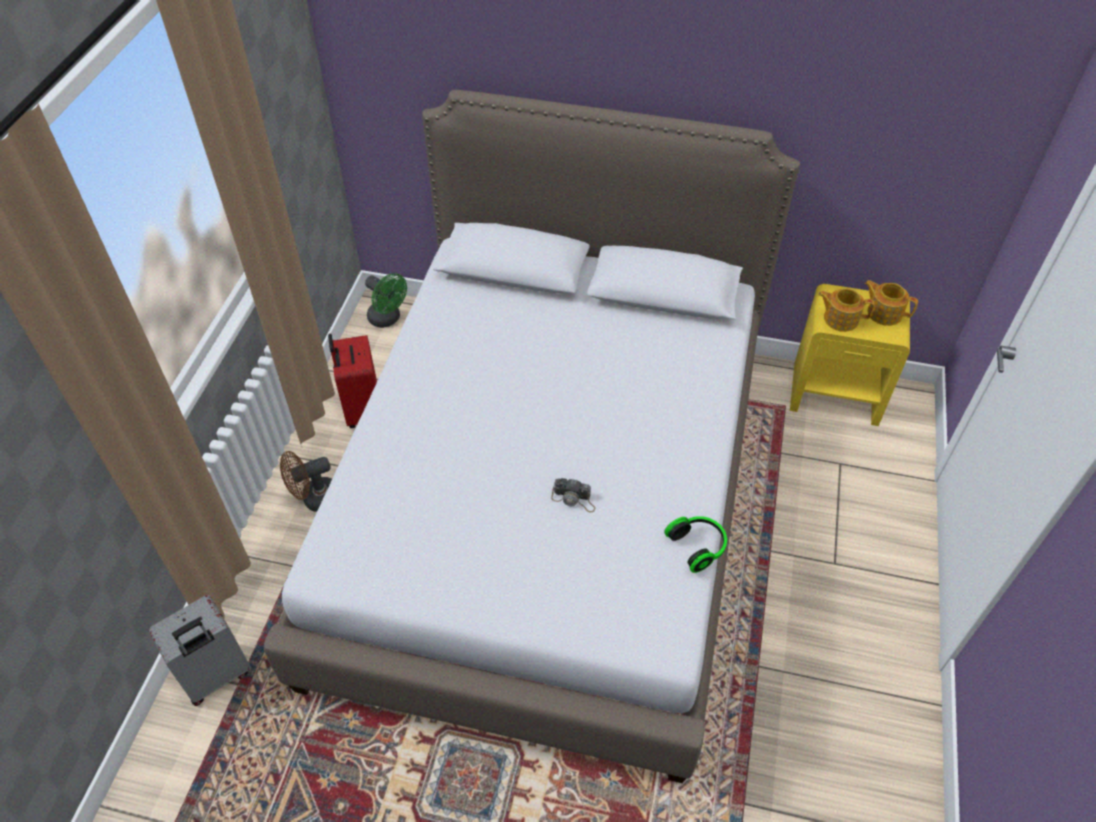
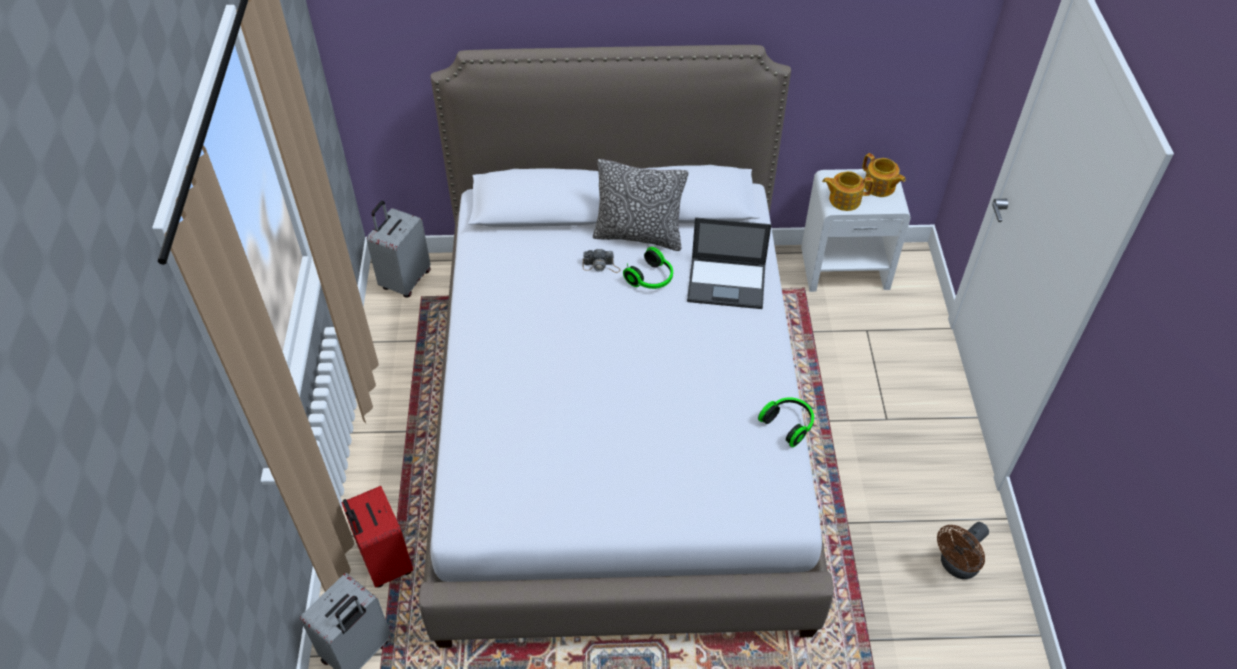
camera: 15 degrees left, 0 degrees up
(315, 499) = (394, 468): brown fan -> brown fan (956, 566)
(362, 410) = (410, 374): red suitcase -> red suitcase (384, 562)
(388, 319) = (405, 280): green fan -> grey suitcase
(574, 499) = (668, 408): camera -> camera (601, 266)
(602, 360) = (651, 279): none -> headphones
(604, 314) = (639, 235): none -> pillow
(681, 381) = (727, 283): none -> laptop
(836, 394) = (845, 268): yellow nightstand -> white nightstand
(884, 312) = (879, 187): teapot -> teapot turned 150 degrees counterclockwise

